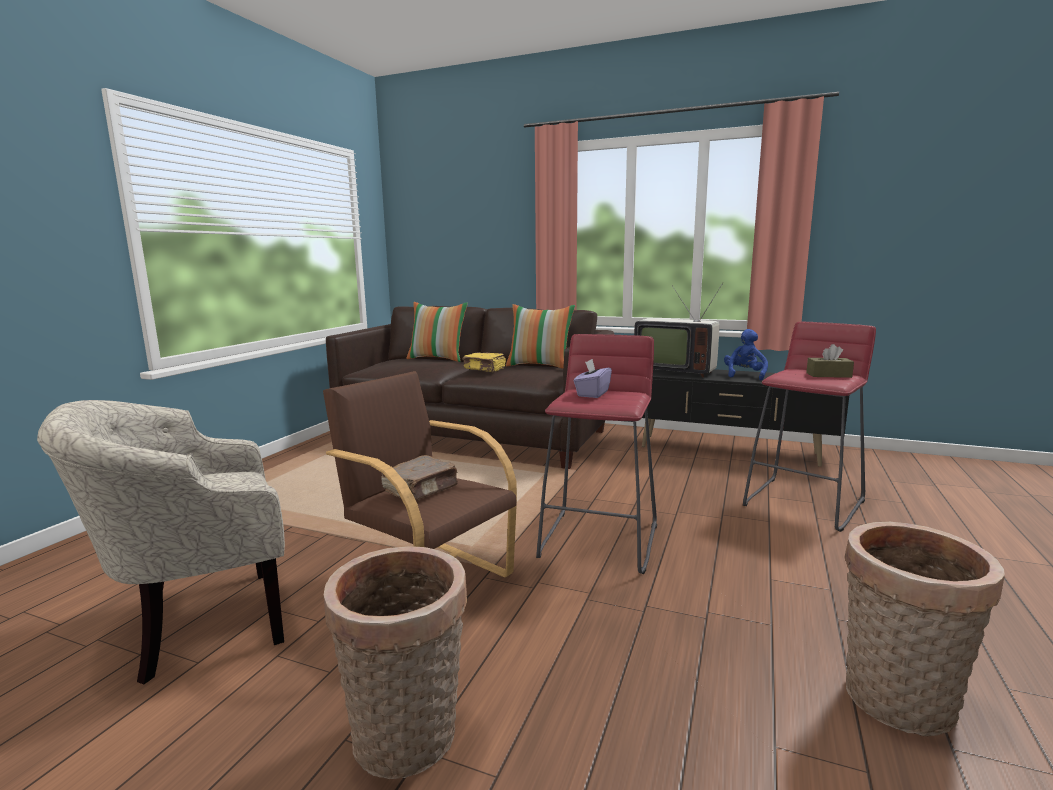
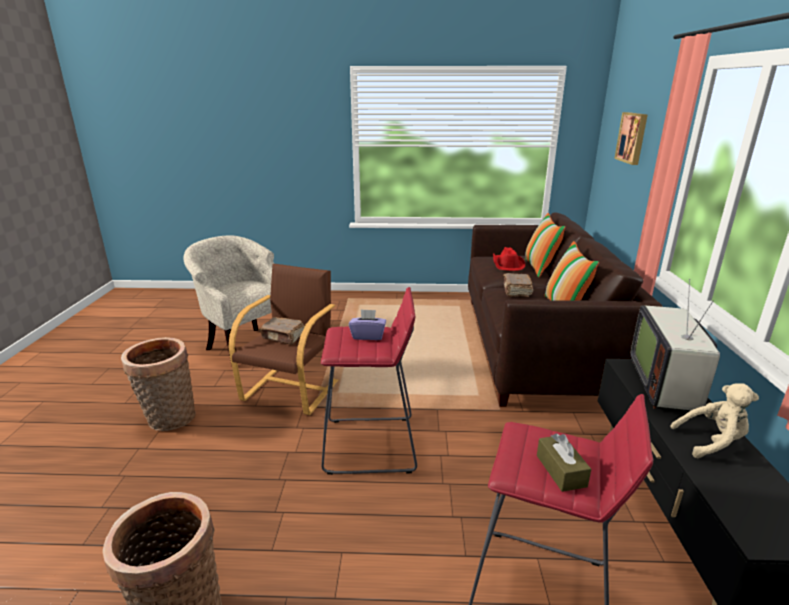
camera: 70 degrees right, 10 degrees up
(415, 362) = (507, 264): none -> red hat
(462, 219) = (632, 137): none -> picture
(485, 369) = (516, 291): yellow book -> brown book
(744, 375) = (711, 442): blue plush toy -> beige plush toy

